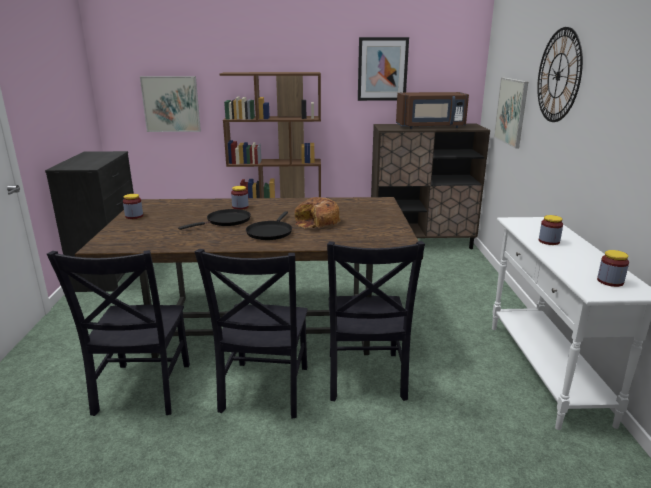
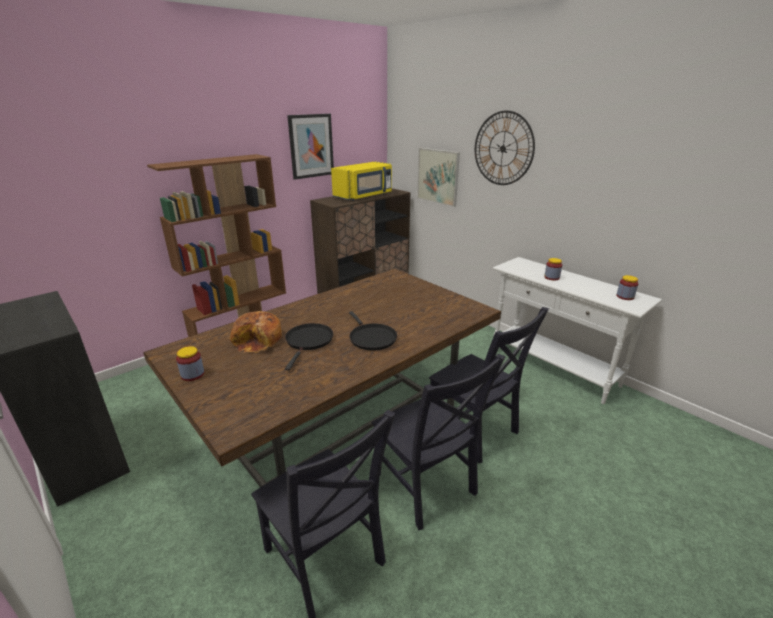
camera: 40 degrees left, 5 degrees up
(171, 104) = (77, 213): picture -> none
(240, 207) = (290, 320): jar -> none
(317, 222) = (388, 313): bread -> bread (258, 340)
(431, 127) = (364, 196): brown microwave -> yellow microwave

